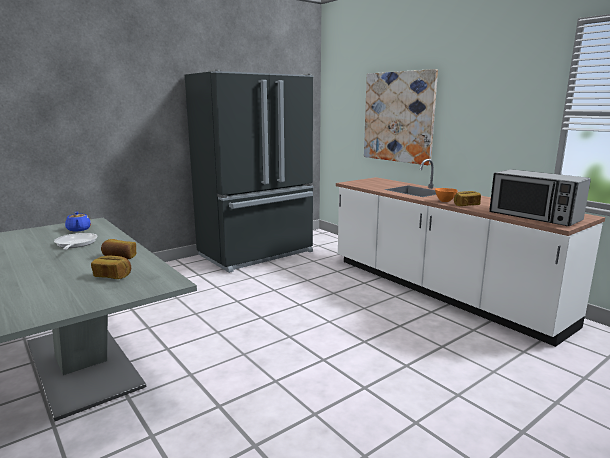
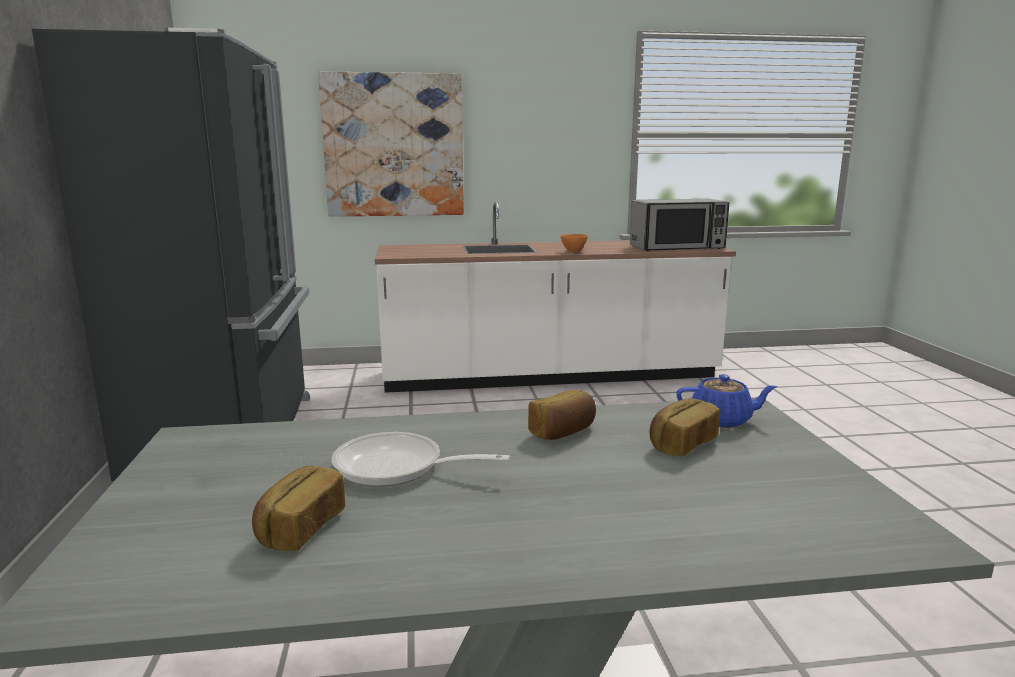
camera: 60 degrees left, 0 degrees up
(79, 229) = (249, 459): blue teapot -> blue teapot (722, 420)
(466, 205) = (602, 250): bread -> bread (300, 528)

